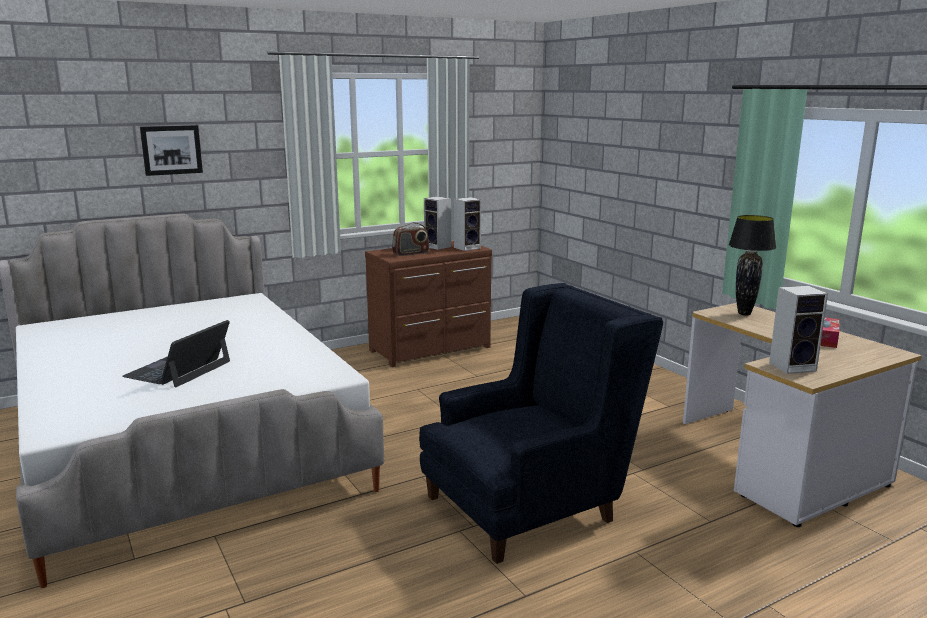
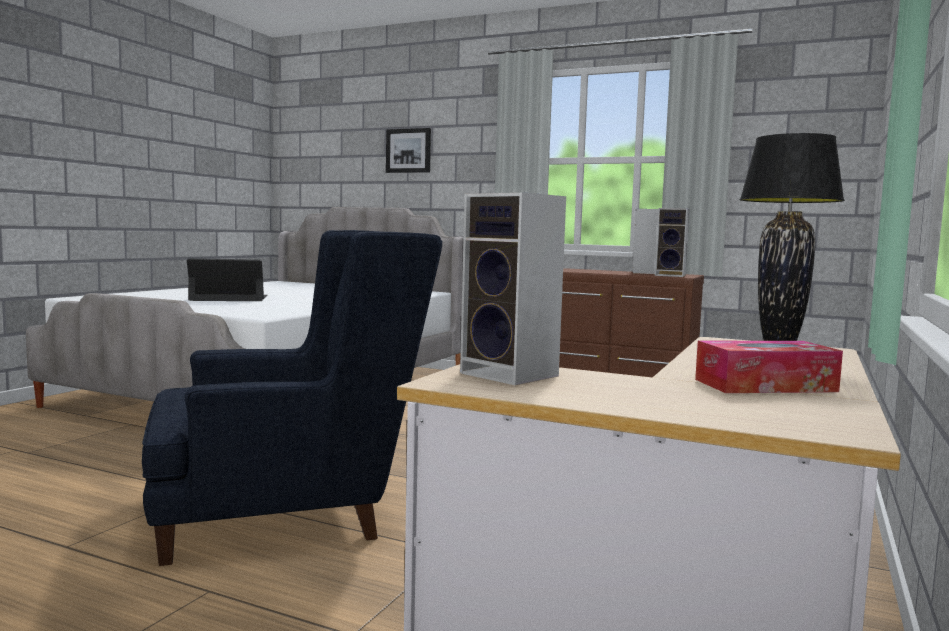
camera: 55 degrees right, 10 degrees down
(411, 253) = (592, 271): radio -> none
(531, 504) = (289, 511): blue armchair -> blue armchair turned 45 degrees counterclockwise

